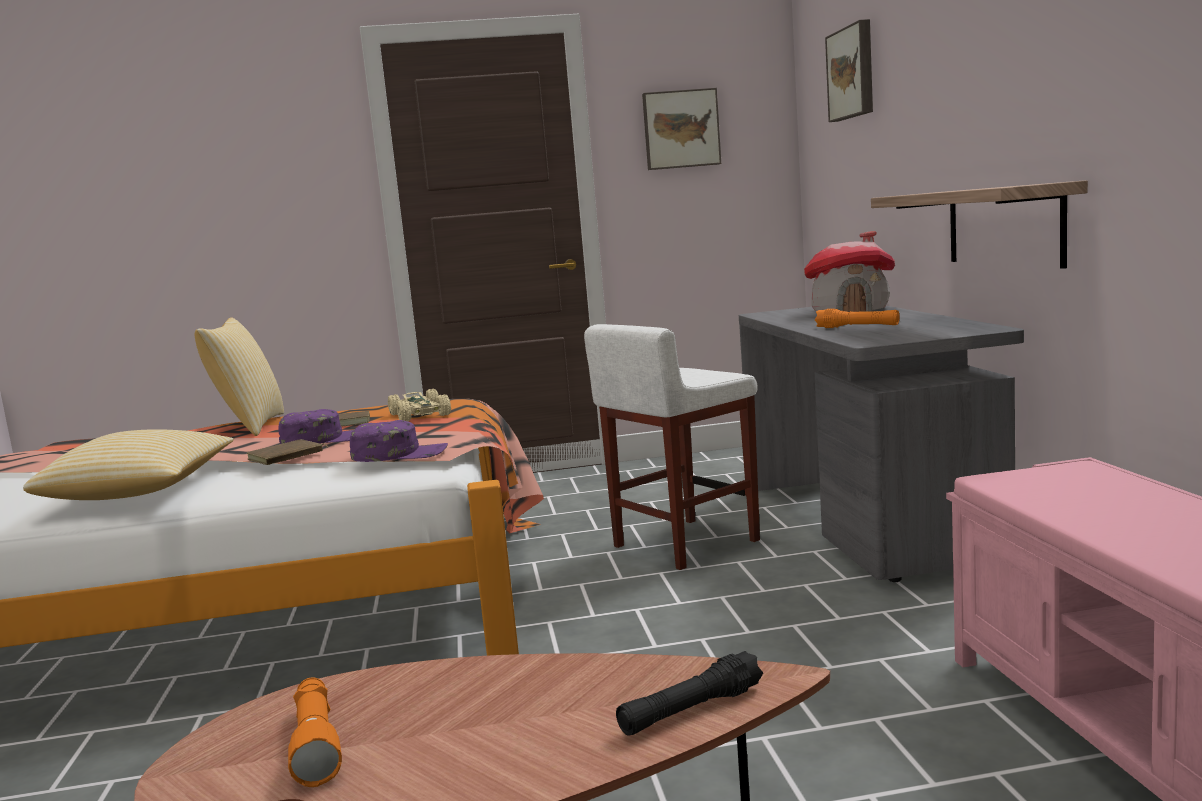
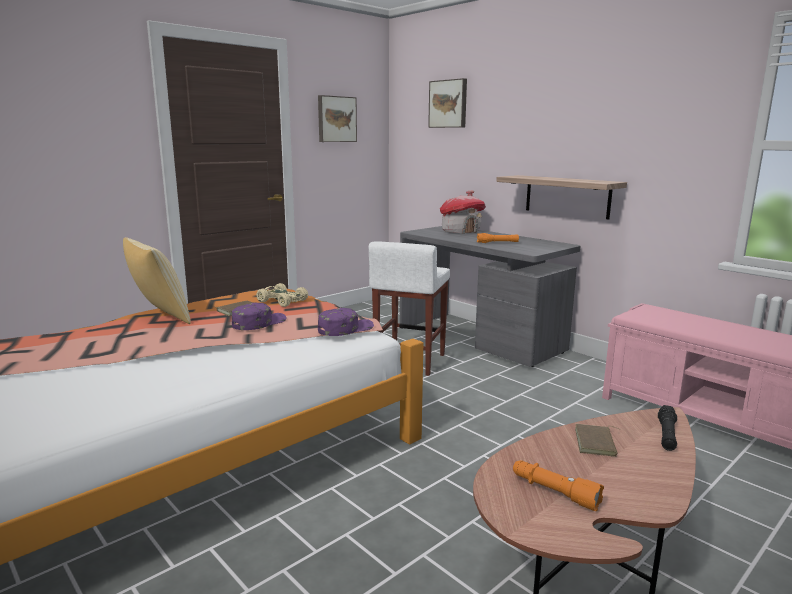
camera: 35 degrees left, 5 degrees up
(140, 492) = (196, 374): pillow -> none
(286, 457) = (269, 337): brown book -> brown book (597, 443)

